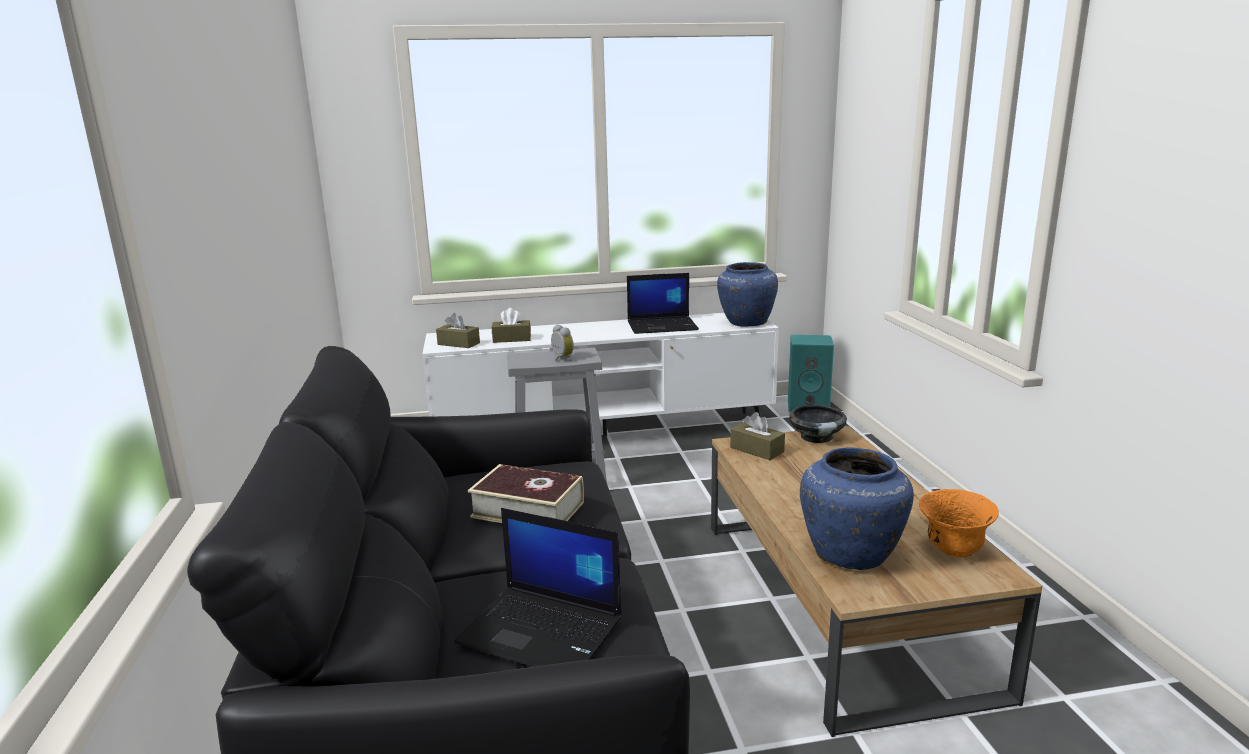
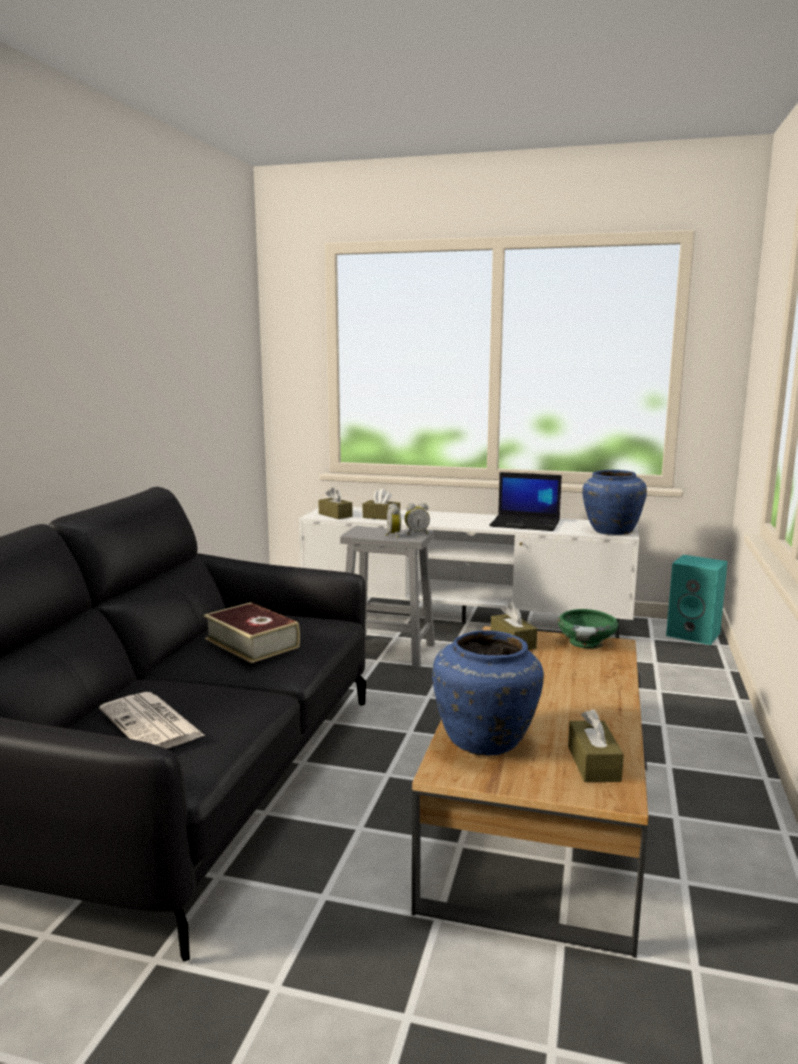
camera: 25 degrees right, 5 degrees down
(543, 630) = (152, 723): laptop -> newspaper
(583, 353) = (416, 533): none -> alarm clock
(816, 437) = (586, 642): black bowl -> green bowl
(954, 550) = (593, 763): orange bowl -> brown tissue box

